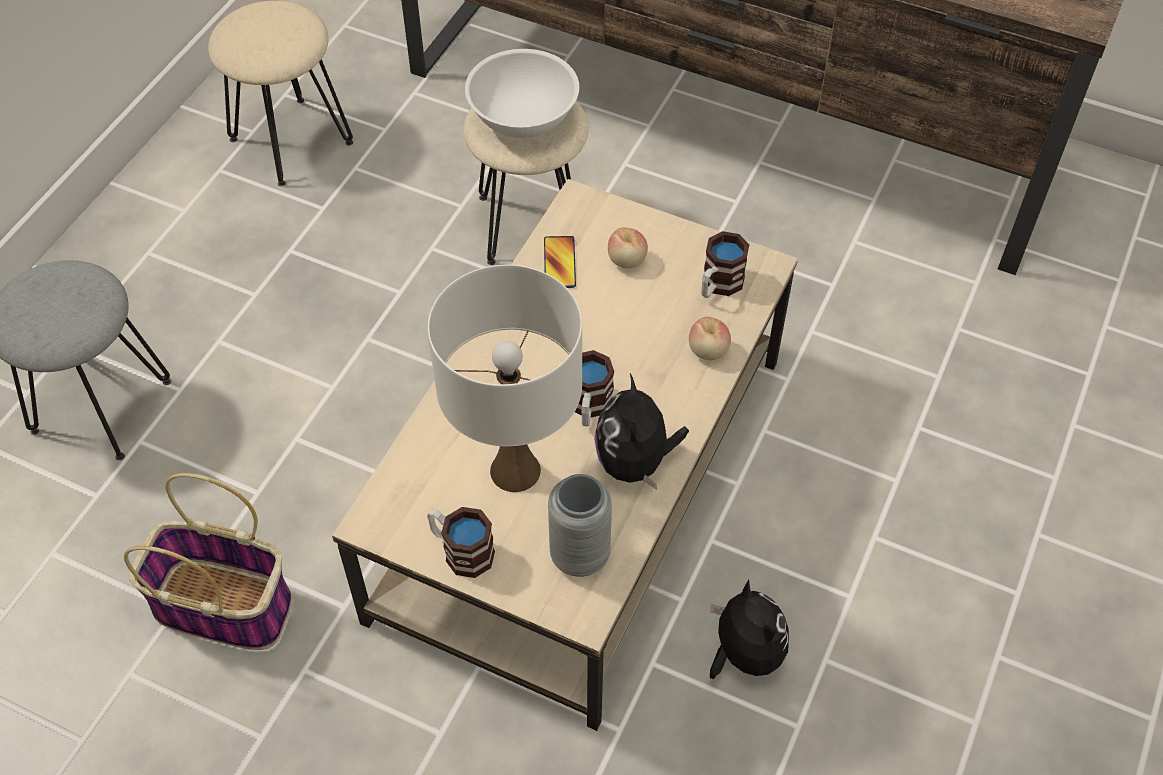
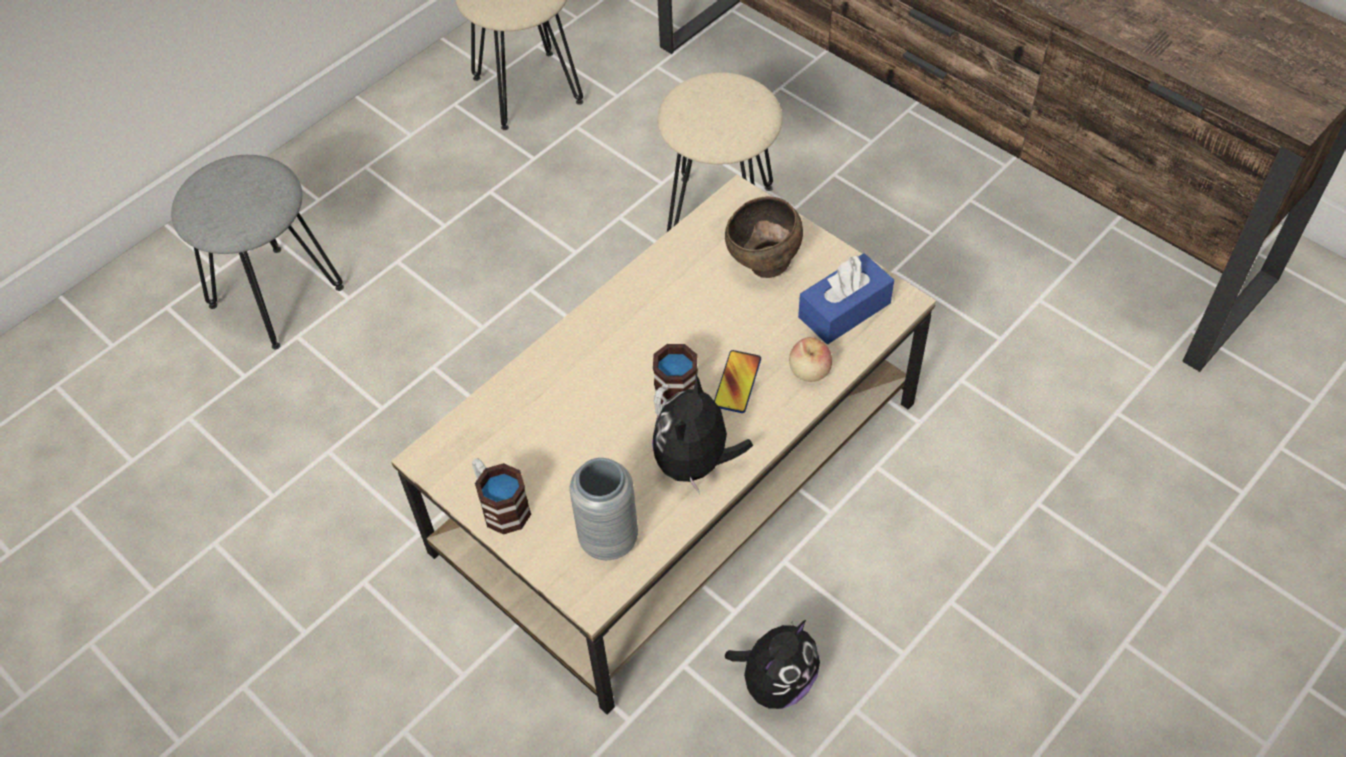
camera: 20 degrees right, 0 degrees up
(226, 605) = (317, 504): basket -> none
(516, 470) = (580, 442): white table lamp -> none
(523, 118) = (717, 107): white bowl -> none
(559, 263) = (697, 254): phone -> phone (737, 382)
(627, 260) = (763, 265): apple -> brown bowl
(718, 285) = (844, 310): mug -> blue tissue box
(744, 654) = (776, 681): plush toy -> plush toy turned 45 degrees clockwise

